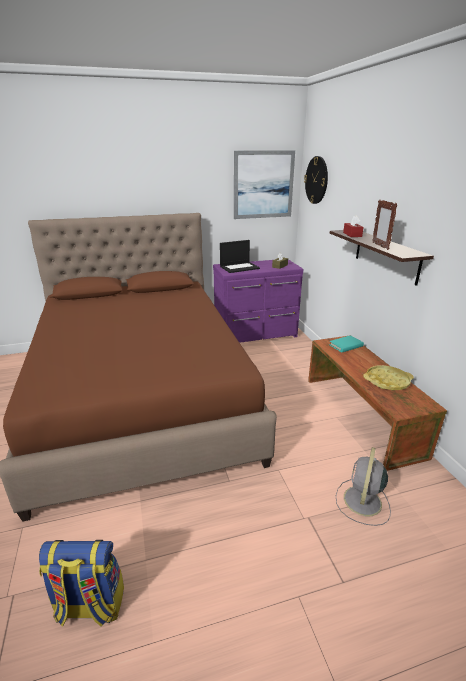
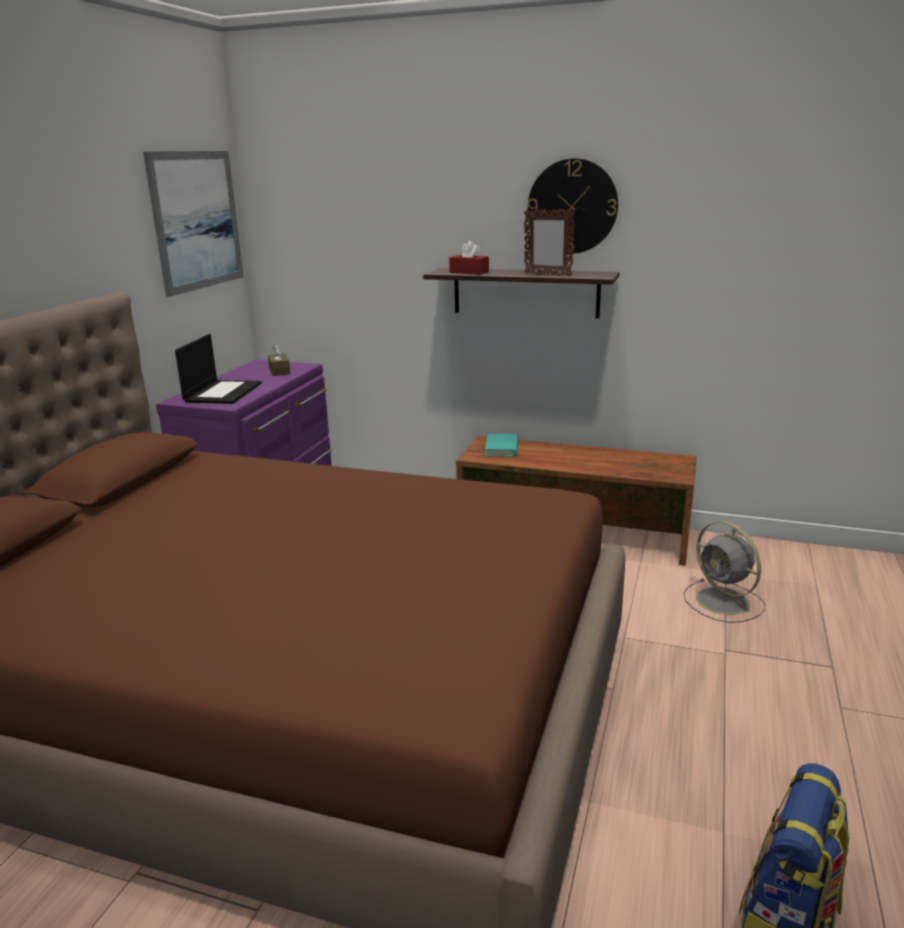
camera: 55 degrees left, 5 degrees down
(316, 180) = (301, 201): wall clock -> wall clock (572, 206)
(387, 381) = (613, 459): yellow tray -> none

